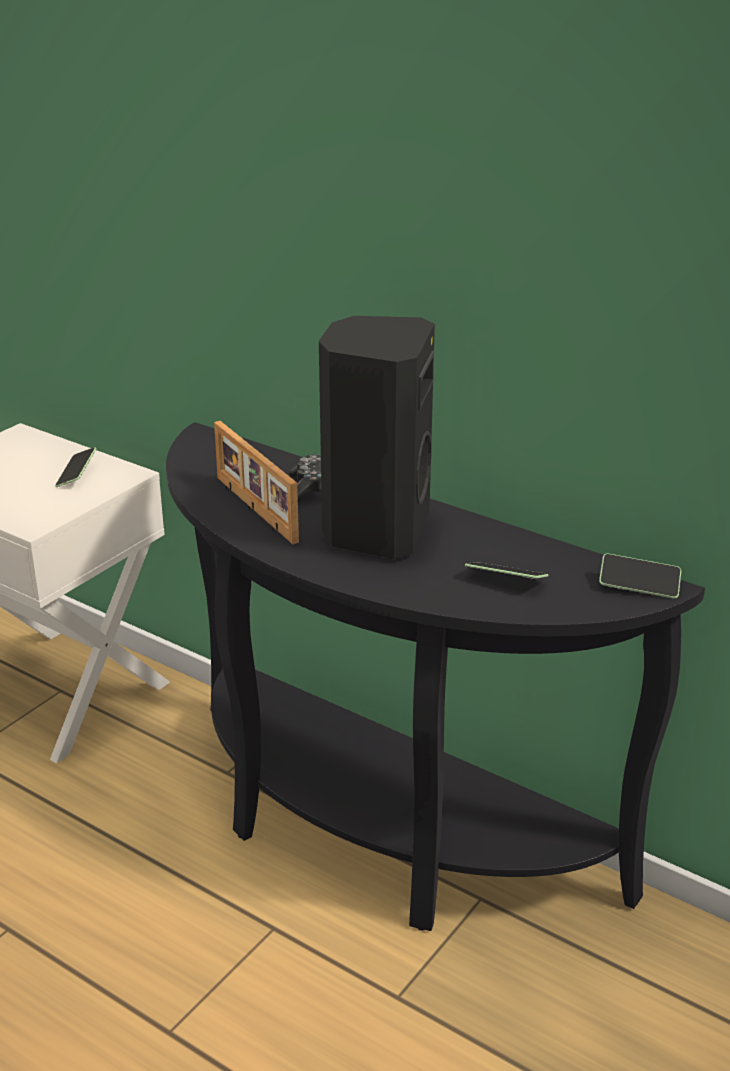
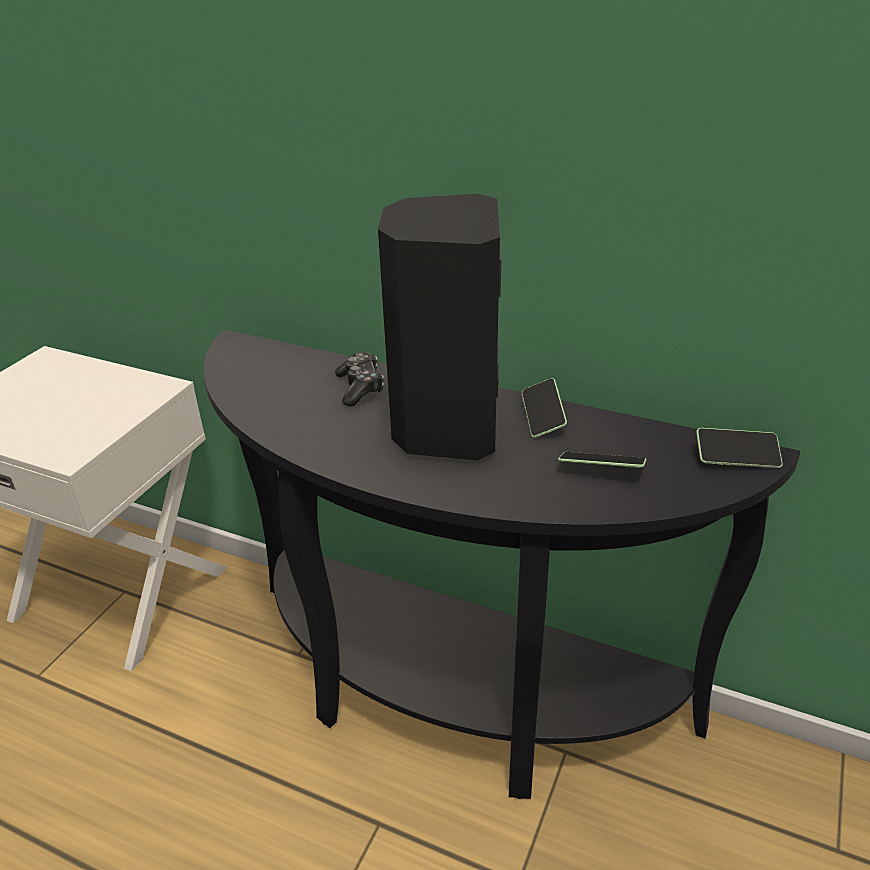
camera: 10 degrees left, 5 degrees up
(77, 475) = (109, 394): phone -> phone (542, 416)
(254, 509) = (310, 419): picture frame -> none

